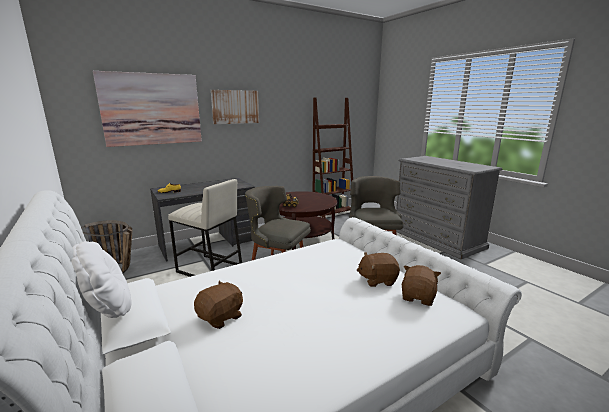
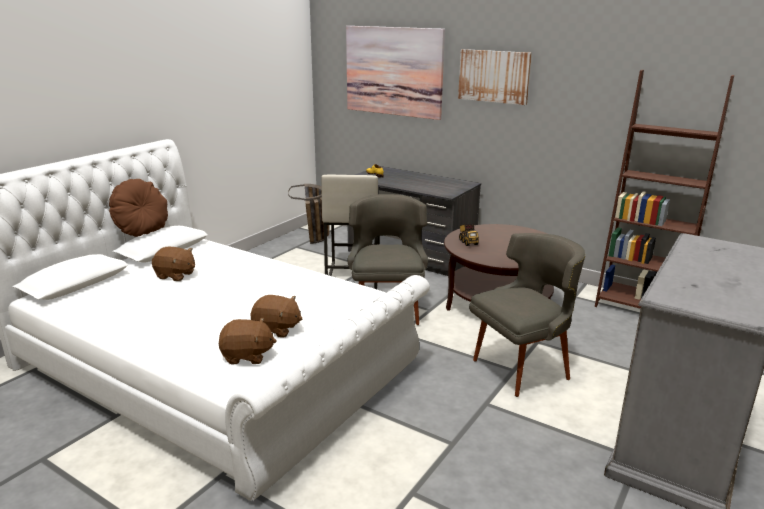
camera: 65 degrees right, 5 degrees up
(108, 311) = (142, 232): white pillow -> brown pillow
(377, 280) = (276, 329): brown plush toy -> brown plush toy turned 135 degrees clockwise

